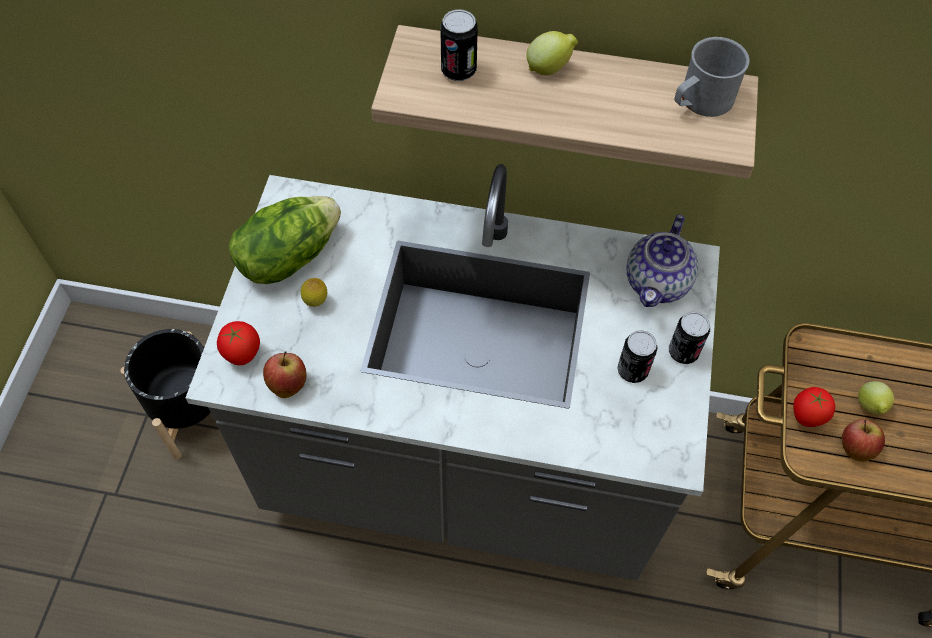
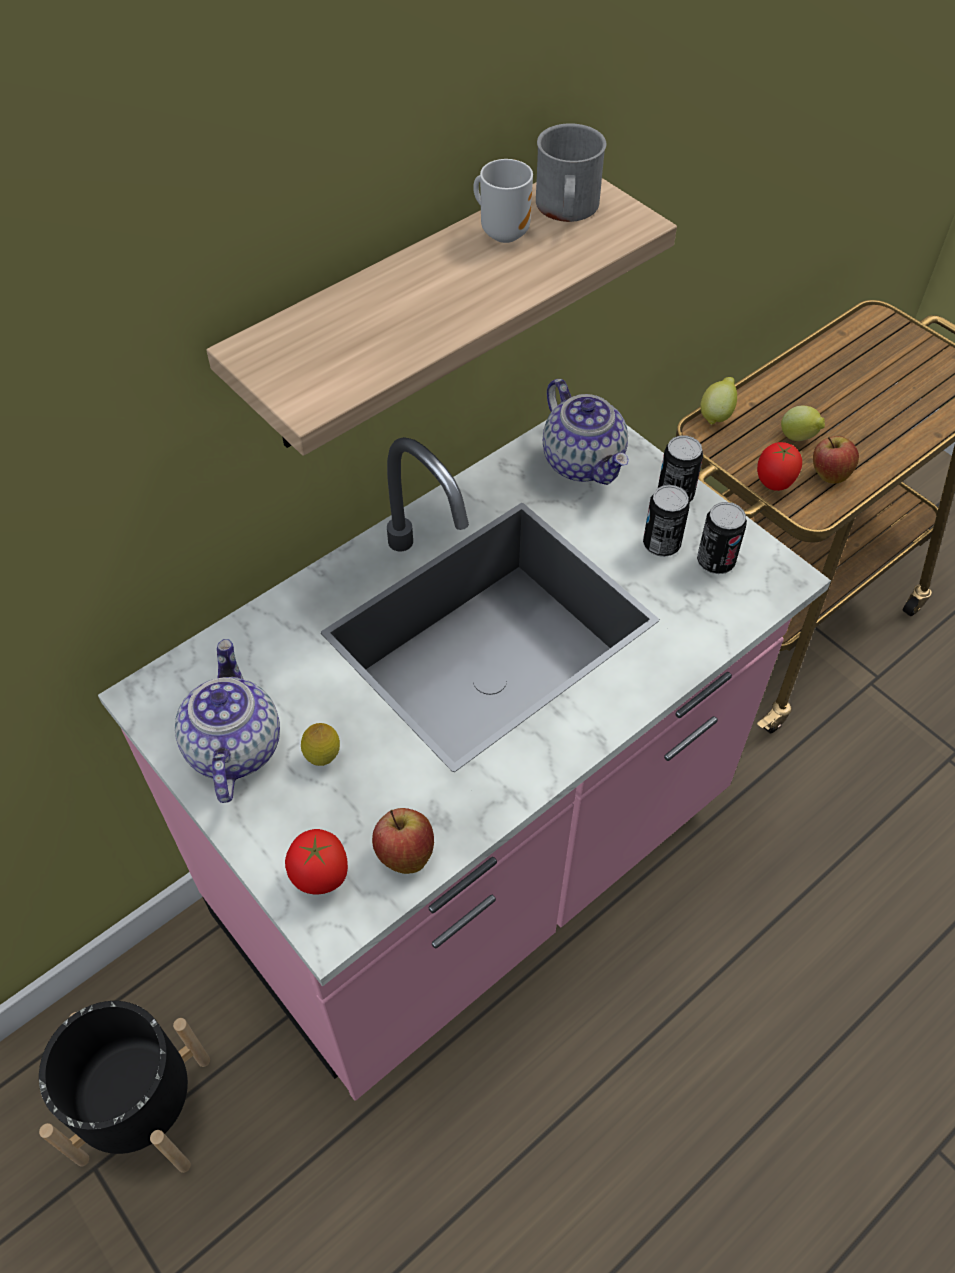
camera: 50 degrees left, 5 degrees down
(288, 256) = (232, 747): lettuce -> teapot
(458, 70) = (331, 340): can -> can (715, 561)
(462, 471) = (477, 864): grey counter -> pink counter
(549, 68) = (409, 277): lemon -> lemon (716, 414)
(642, 84) = (503, 232): none -> mug

